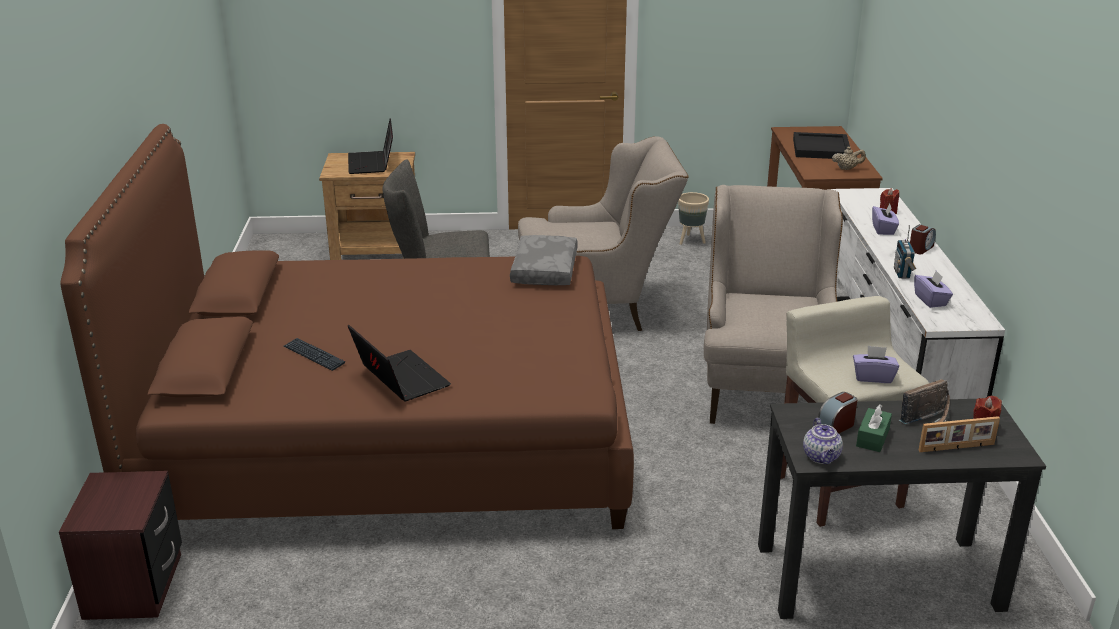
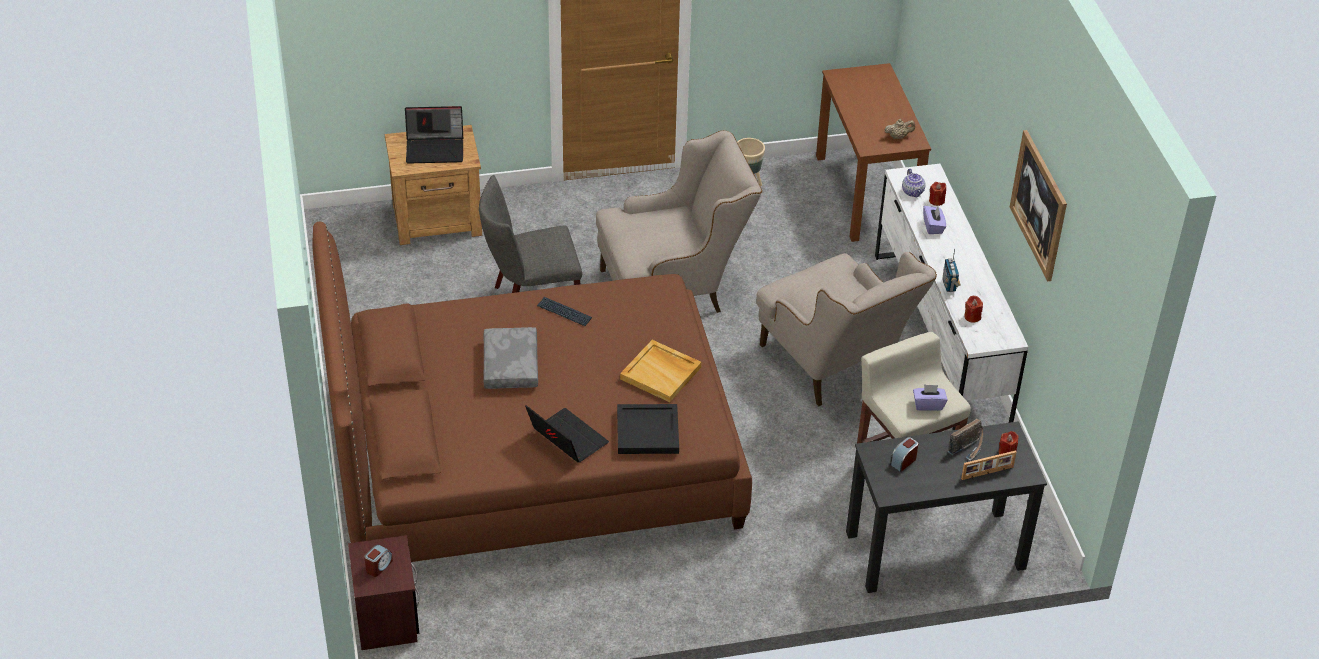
camera: 10 degrees left, 15 degrees up
(314, 355) = (488, 420): keyboard -> keyboard (564, 312)
(372, 163) = (436, 149): laptop -> laptop turned 75 degrees counterclockwise
(539, 329) = (661, 373): none -> beige tray
(543, 270) = (646, 298): grey pillow -> grey pillow (509, 365)
(765, 384) = (836, 367): beige armchair -> beige armchair turned 150 degrees clockwise
(821, 148) = (873, 105): black tray -> black tray (648, 431)
(822, 457) = (895, 491): teapot -> teapot (913, 192)
(872, 438) = (929, 469): green tissue box -> none
(920, 248) = (964, 250): alarm clock -> alarm clock (378, 566)
(931, 300) = (972, 317): purple tissue box -> red candle
(1023, 134) = (1039, 205): none -> picture

